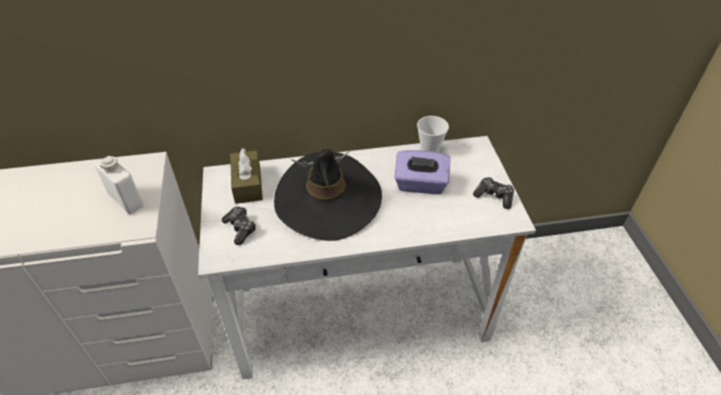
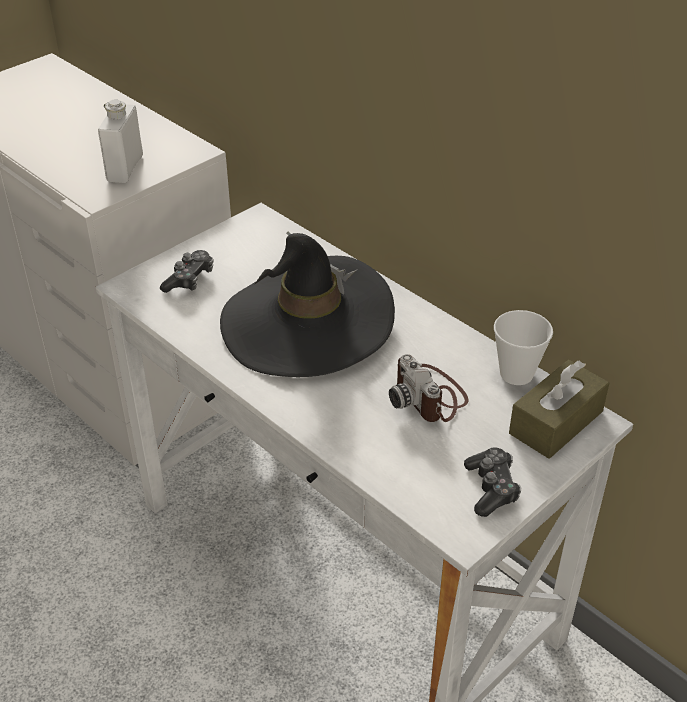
camera: 55 degrees right, 5 degrees down
(248, 184) = (266, 248): brown tissue box -> brown tissue box (556, 422)
(420, 185) = (429, 396): purple tissue box -> camera

